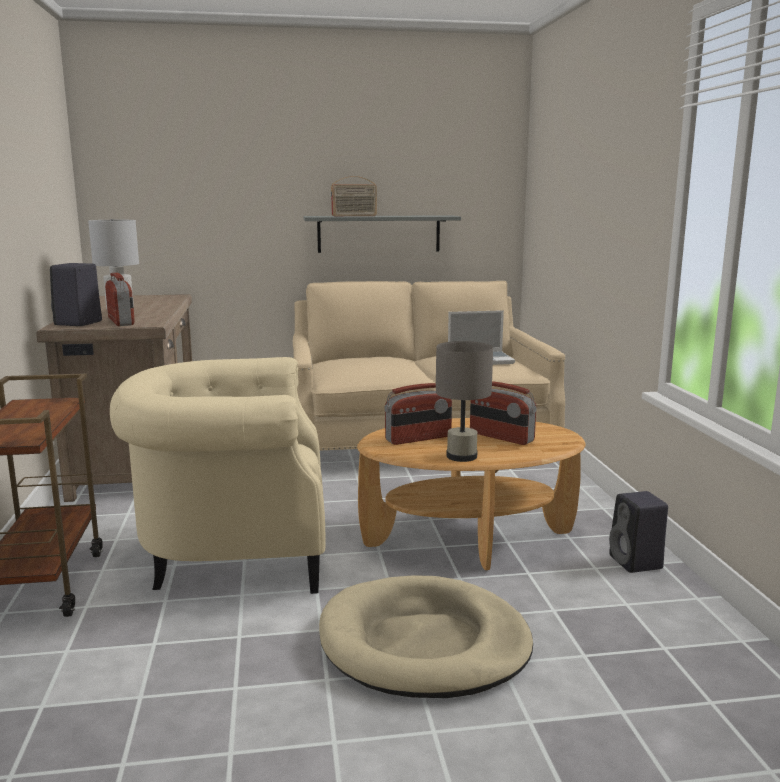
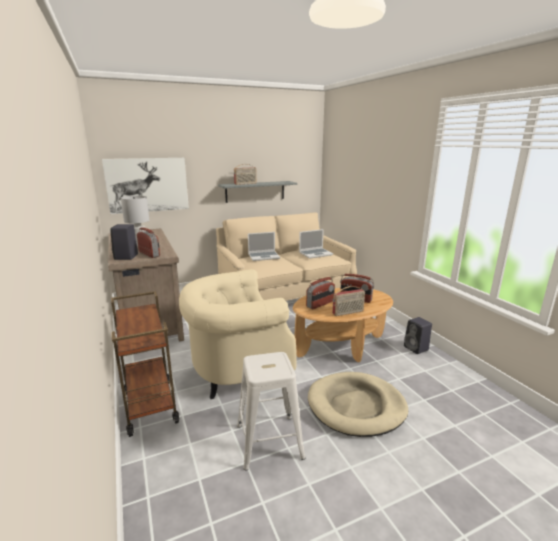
camera: 15 degrees left, 5 degrees up
(170, 212) = (147, 185): none -> picture
(208, 671) = (269, 441): none -> white stool
(372, 358) = (264, 256): none -> laptop
(462, 456) = (348, 312): grey table lamp -> radio

